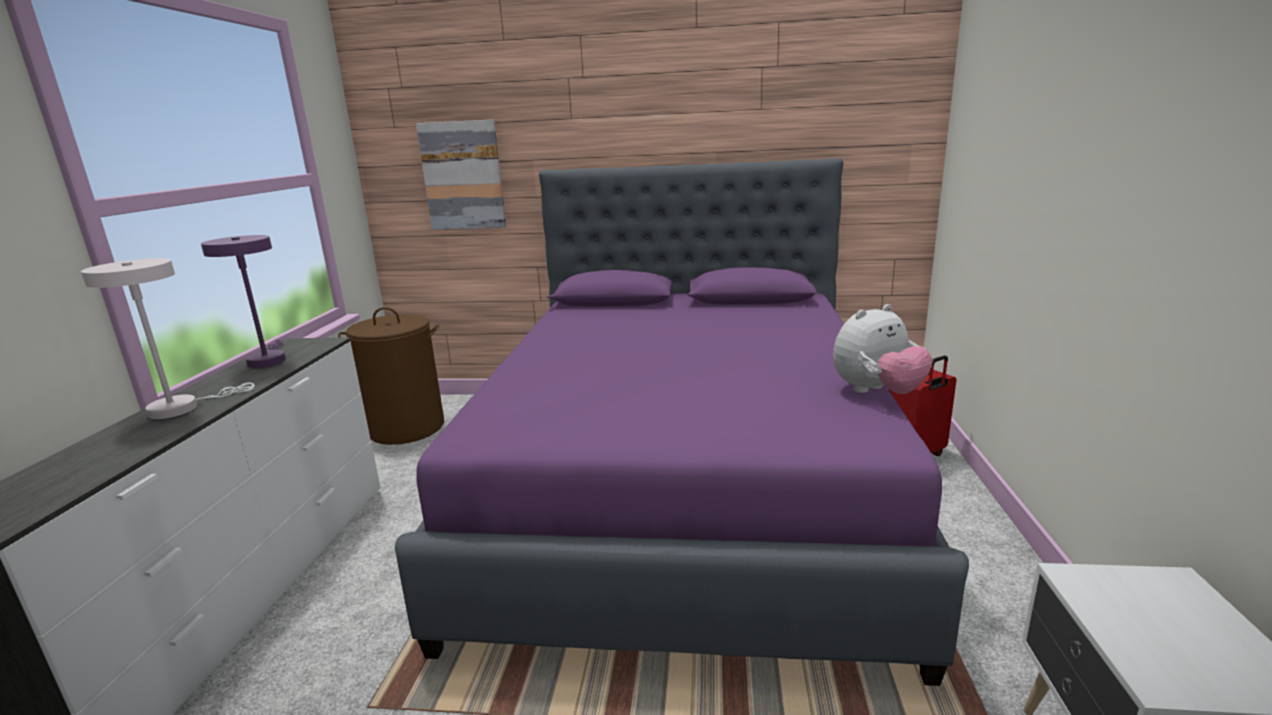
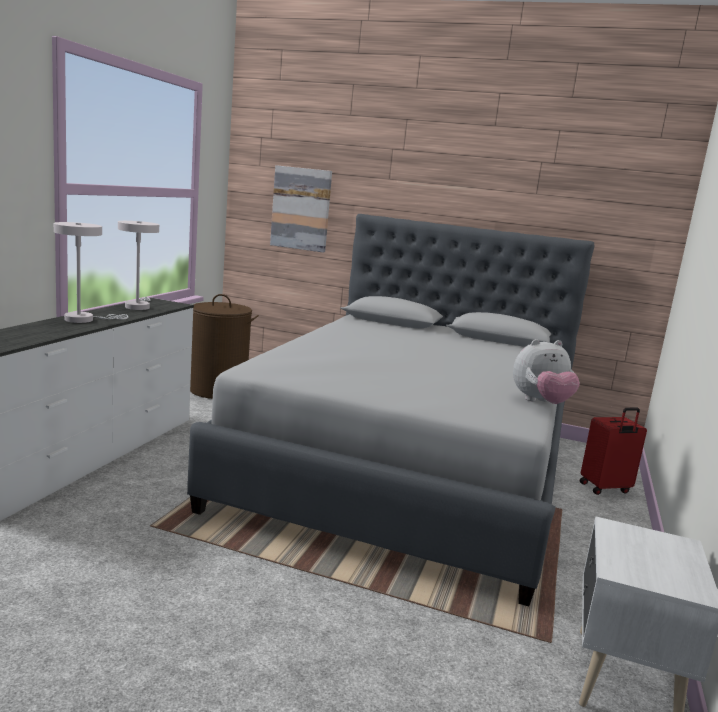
camera: 10 degrees right, 5 degrees down
(267, 359) = (138, 306): purple table lamp -> white table lamp
(684, 489) = (408, 469): purple bed -> grey bed

